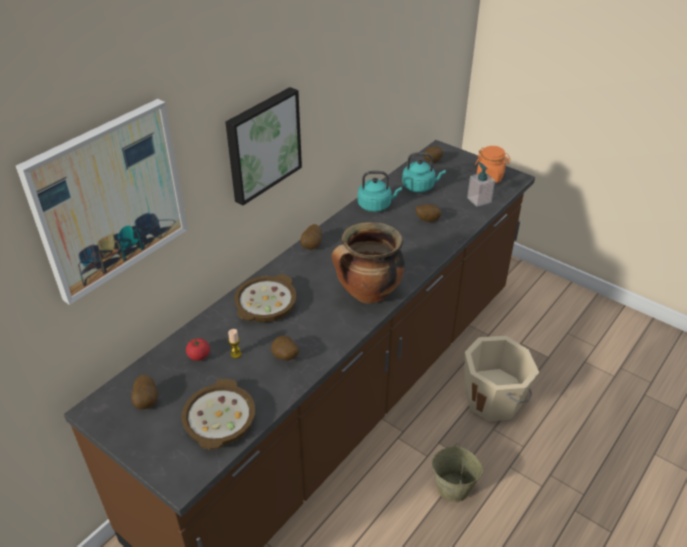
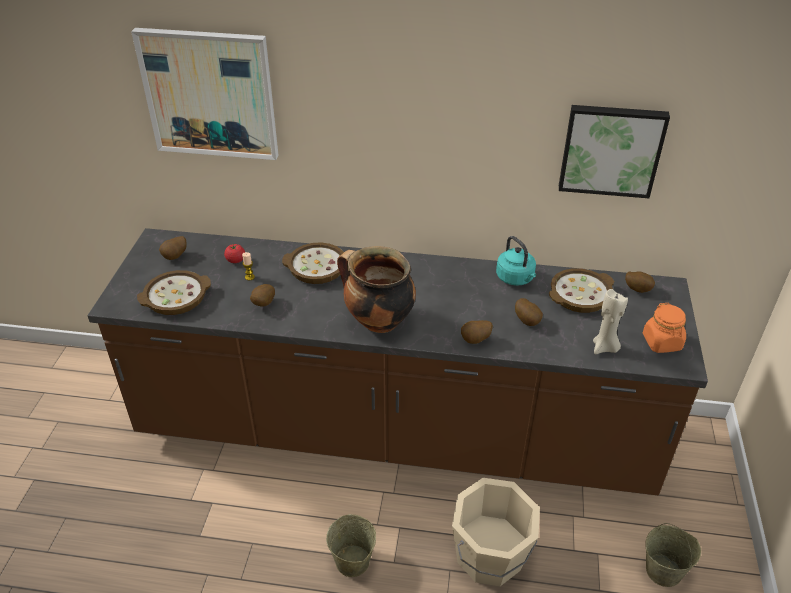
camera: 60 degrees right, 0 degrees up
(262, 144) = (384, 134): picture -> picture (611, 149)
(312, 246) = (416, 263): potato -> potato (475, 341)
(420, 187) = (580, 296): turquoise kettle -> bowl
(479, 200) = (605, 348): soap dispenser -> beige candle
(549, 319) = (664, 571): none -> beige bucket

